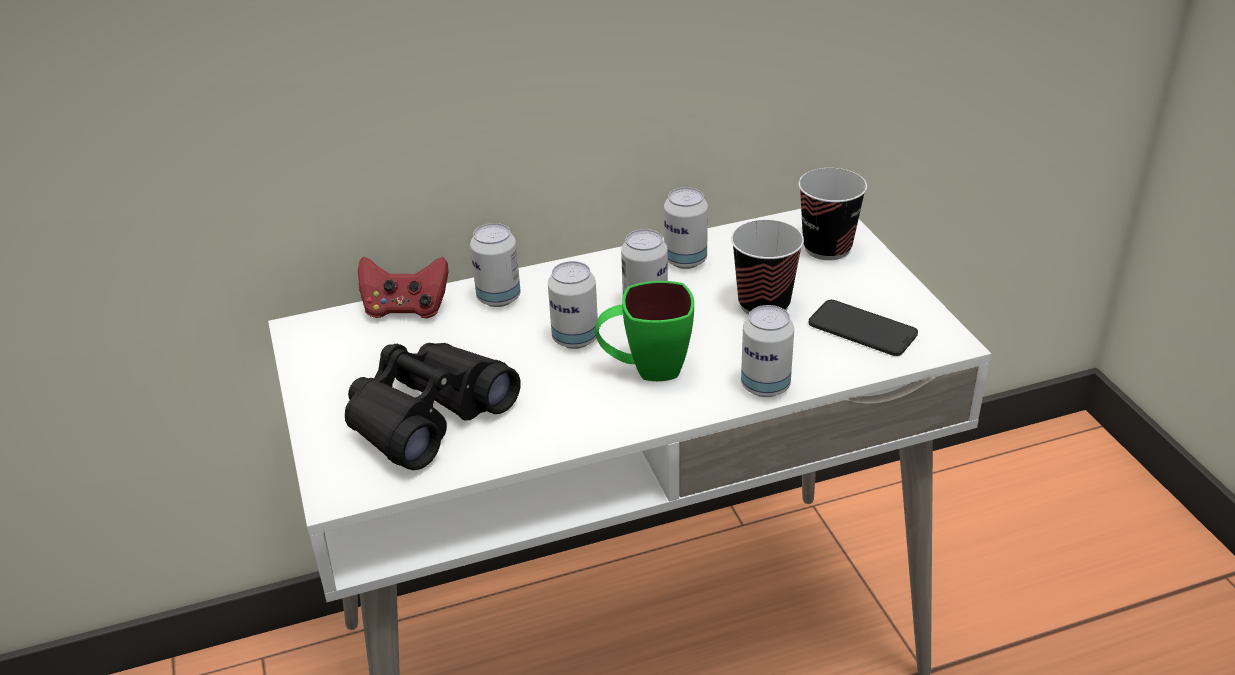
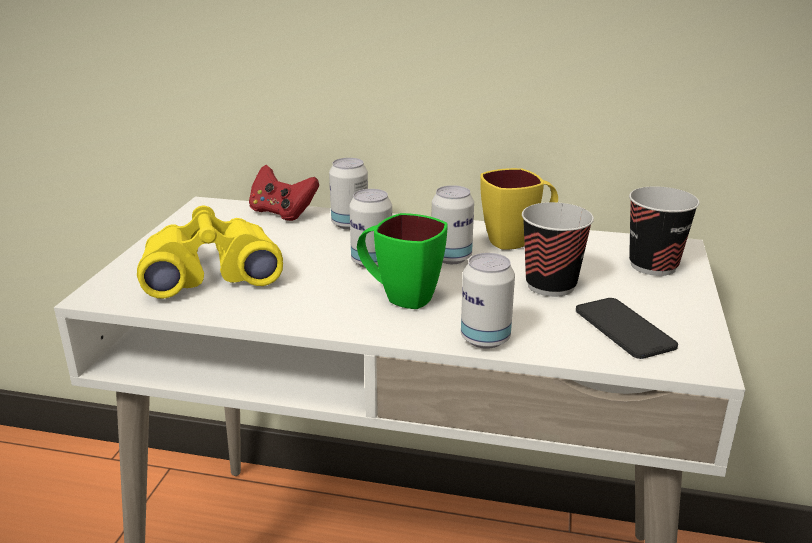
camera: 30 degrees right, 10 degrees down
(427, 416) = (211, 273): black binoculars -> yellow binoculars
(685, 260) = (517, 241): can -> yellow mug

